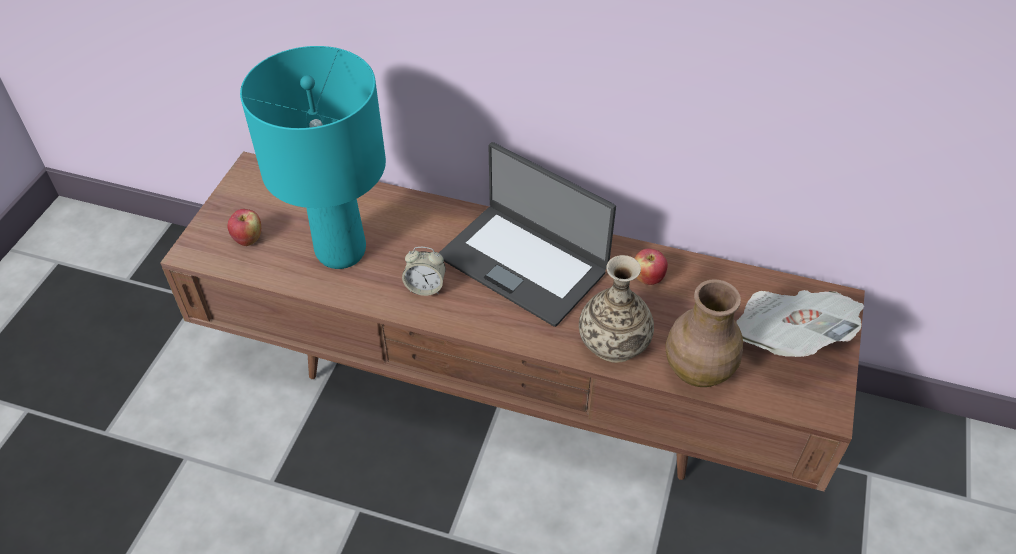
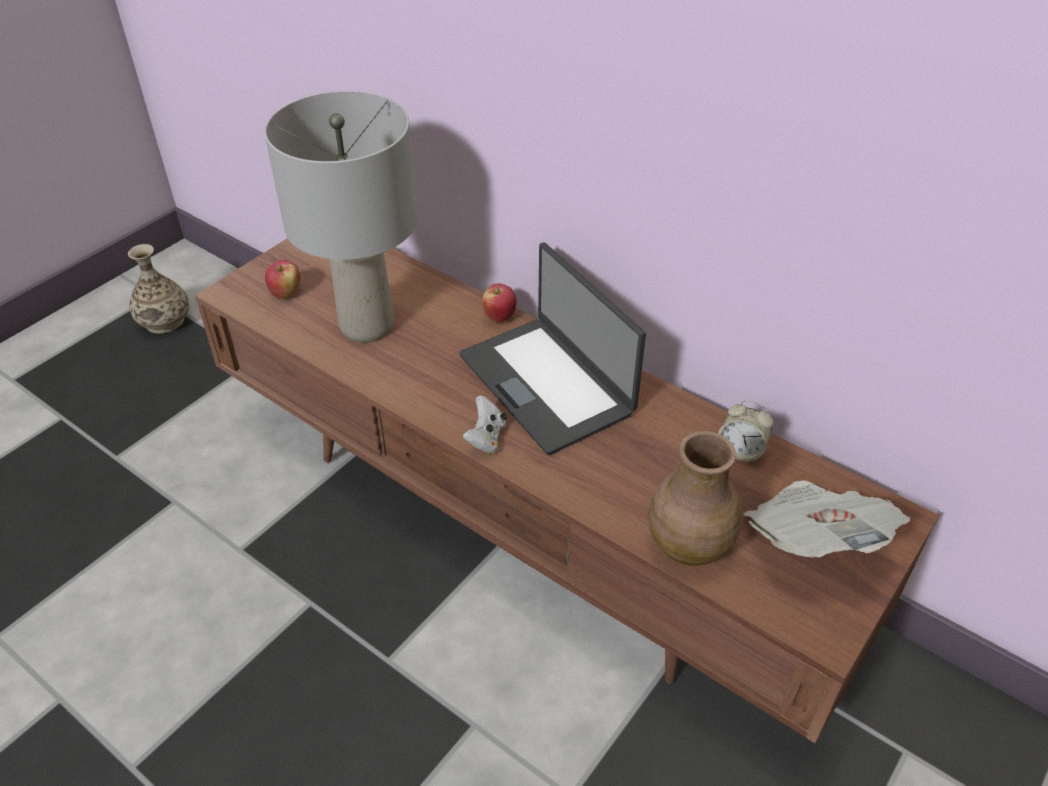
camera: 20 degrees right, 5 degrees down
(342, 251) = (368, 326): turquoise table lamp -> grey table lamp
(425, 287) = (432, 380): alarm clock -> alarm clock (741, 451)
(496, 326) = (486, 438): none -> white game controller
(613, 341) = (606, 488): vase -> vase (164, 321)
(647, 278) = (677, 433): apple -> apple (499, 317)

